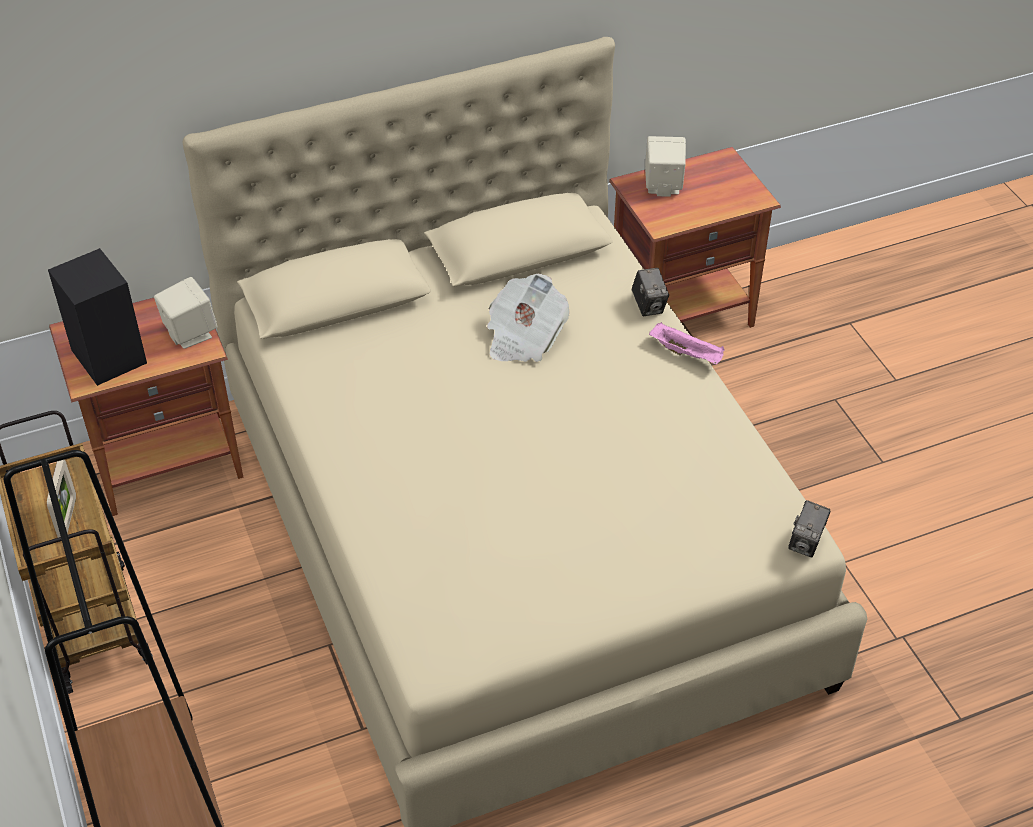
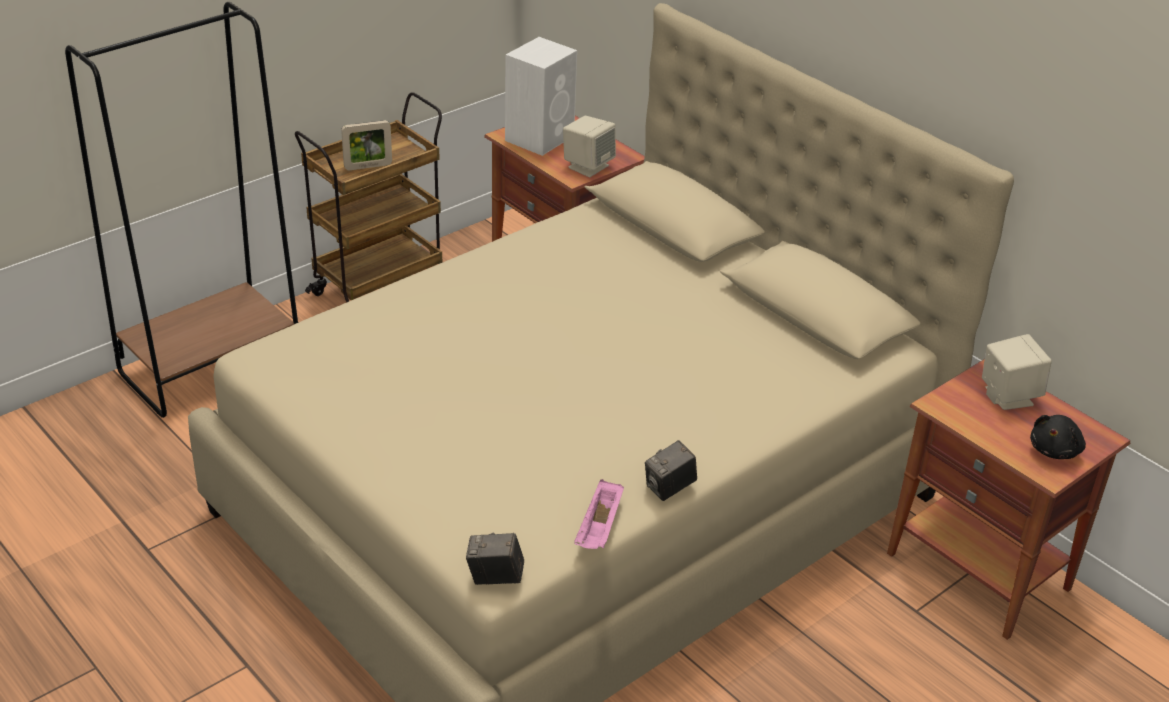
camera: 70 degrees right, 10 degrees down
(108, 355) = (540, 137): black speaker -> white speaker
(524, 337) = (691, 337): newspaper -> none
(649, 306) = (793, 411): camera -> camera (669, 488)
(687, 353) = (737, 449): pink tray -> pink tray (599, 528)
(733, 186) = (1055, 450): none -> black plush toy

